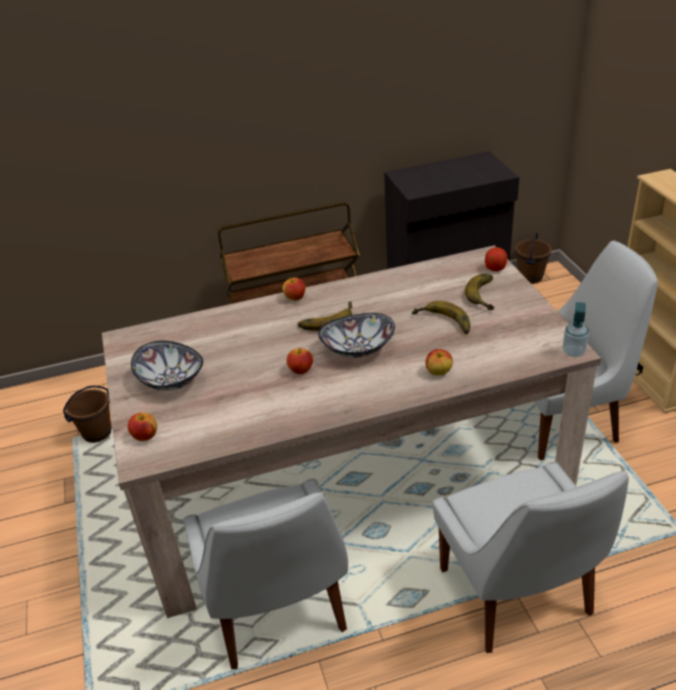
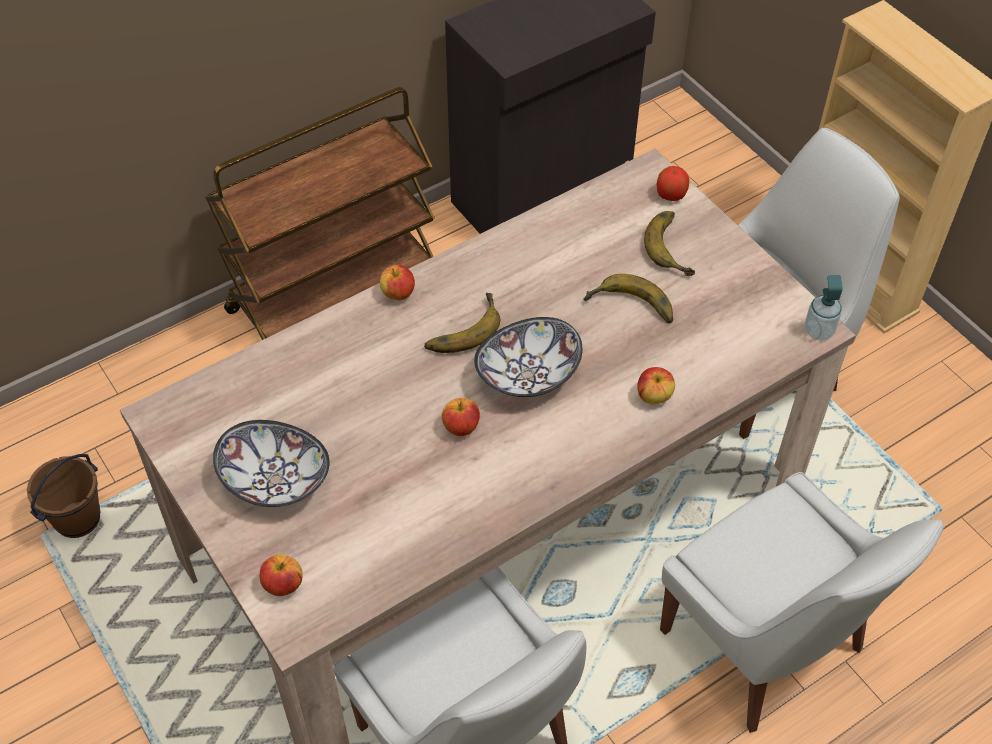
camera: 20 degrees left, 15 degrees up
(531, 277) = (649, 124): brown bucket -> none

